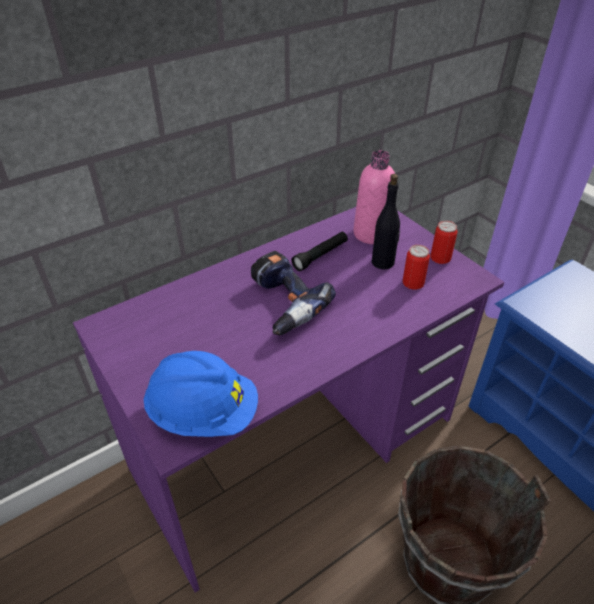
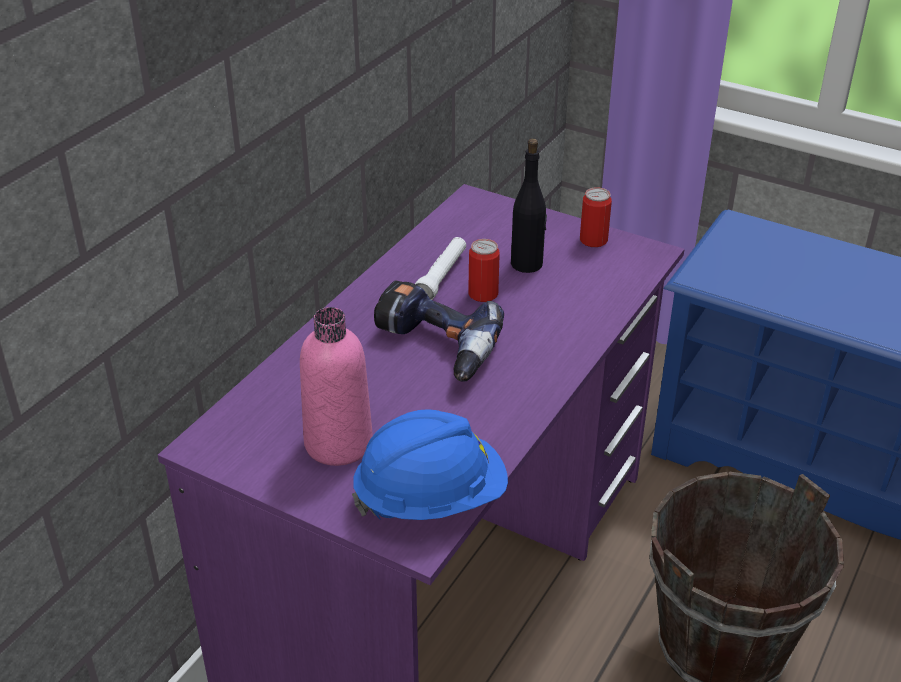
camera: 25 degrees left, 5 degrees down
(320, 256) = (441, 277): black flashlight -> white flashlight
(372, 234) = (488, 232): pink bottle -> pink bottle (338, 443)
(413, 283) = (580, 278): can -> can (483, 294)

